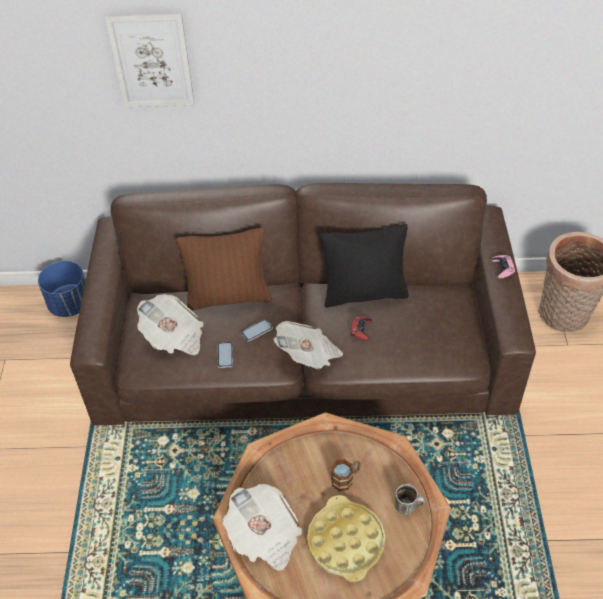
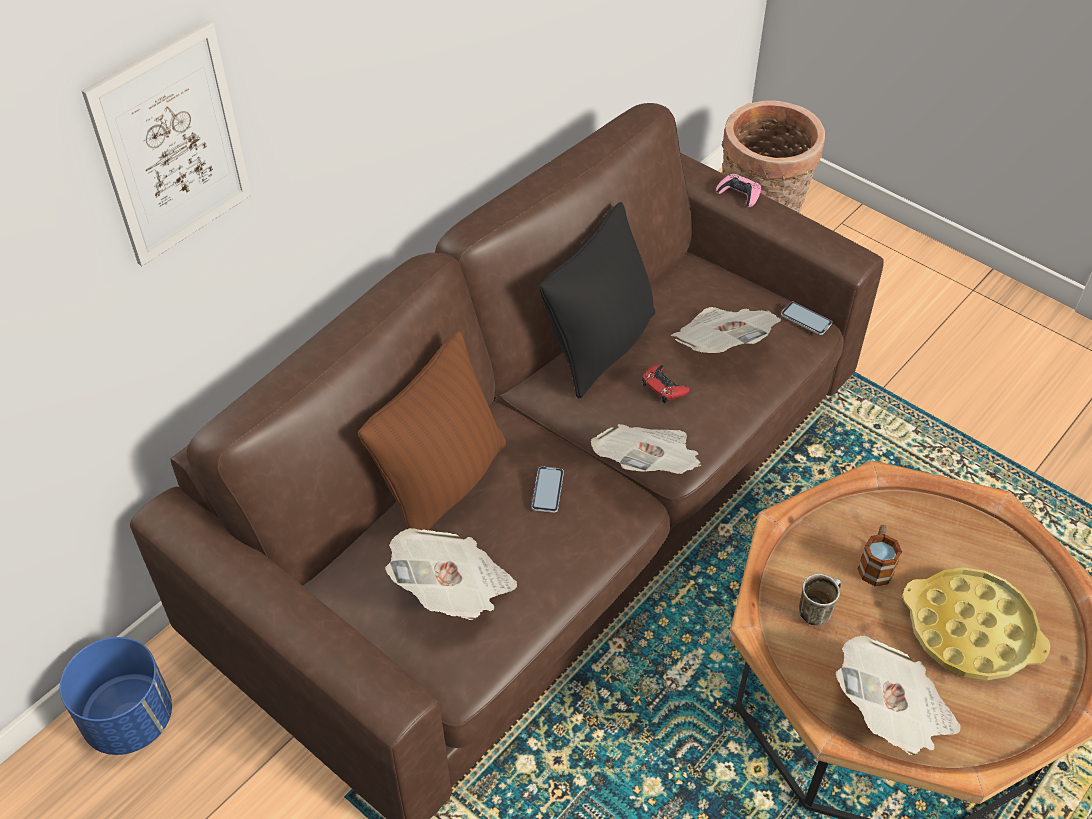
camera: 50 degrees left, 0 degrees up
(225, 355) = (552, 553): phone -> phone (806, 319)
(408, 507) = (970, 532): mug -> mug (816, 610)
(412, 334) = (721, 346): none -> newspaper

